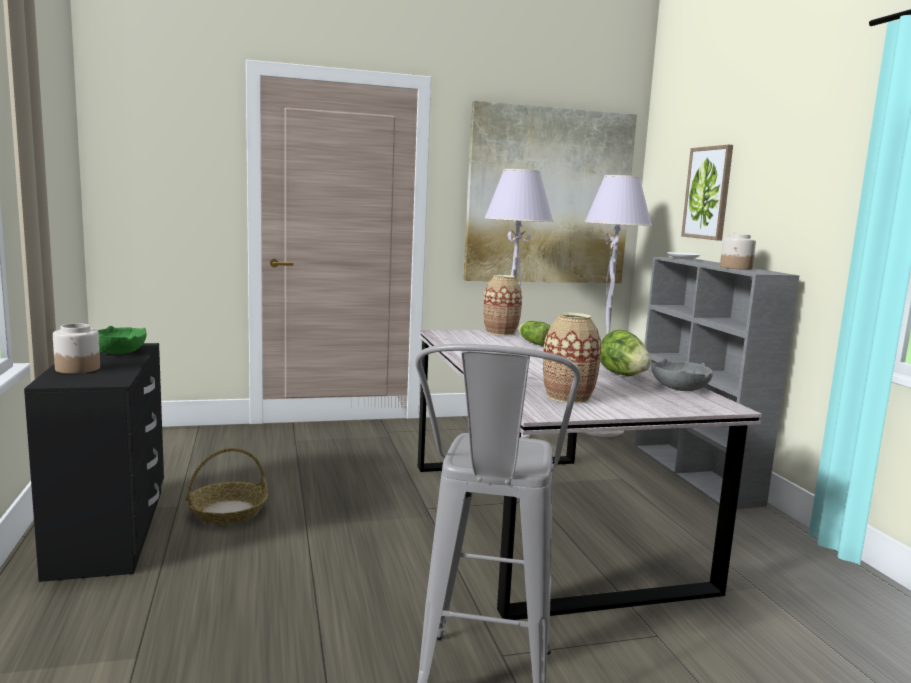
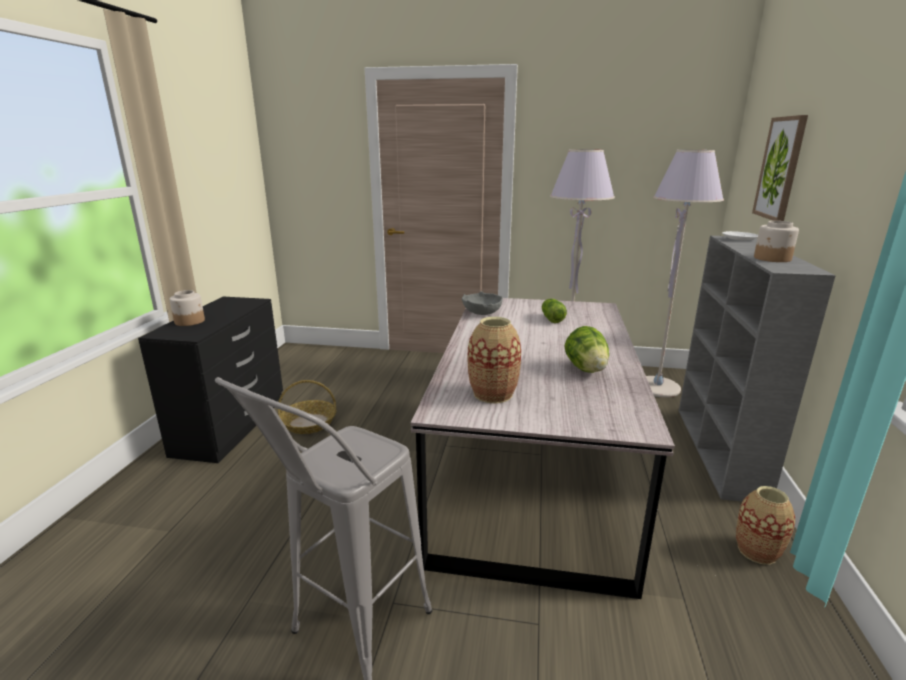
camera: 25 degrees right, 10 degrees up
(118, 352) = (233, 307): green bowl -> none
(500, 332) = (537, 303): vase -> vase (757, 551)
(548, 196) = (630, 170): picture -> none
(680, 388) = (624, 396): grey bowl -> grey bowl (482, 312)

